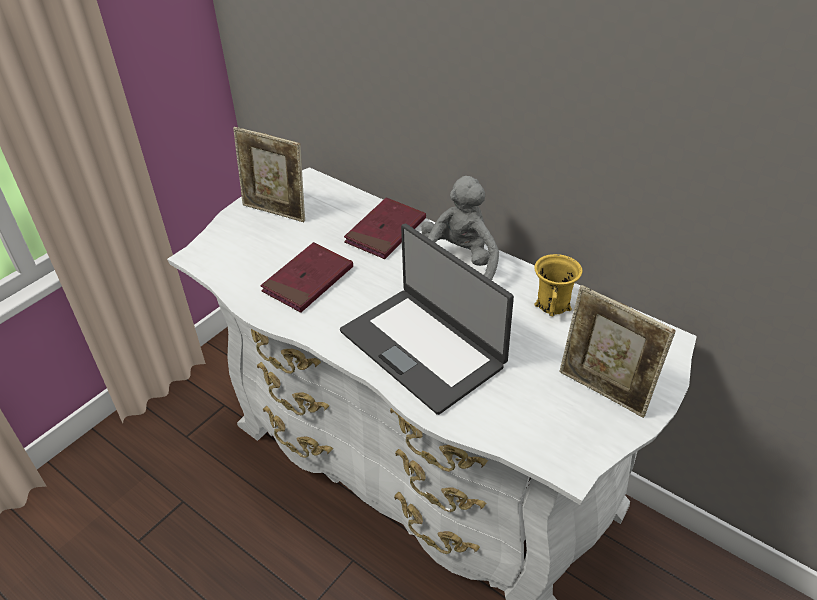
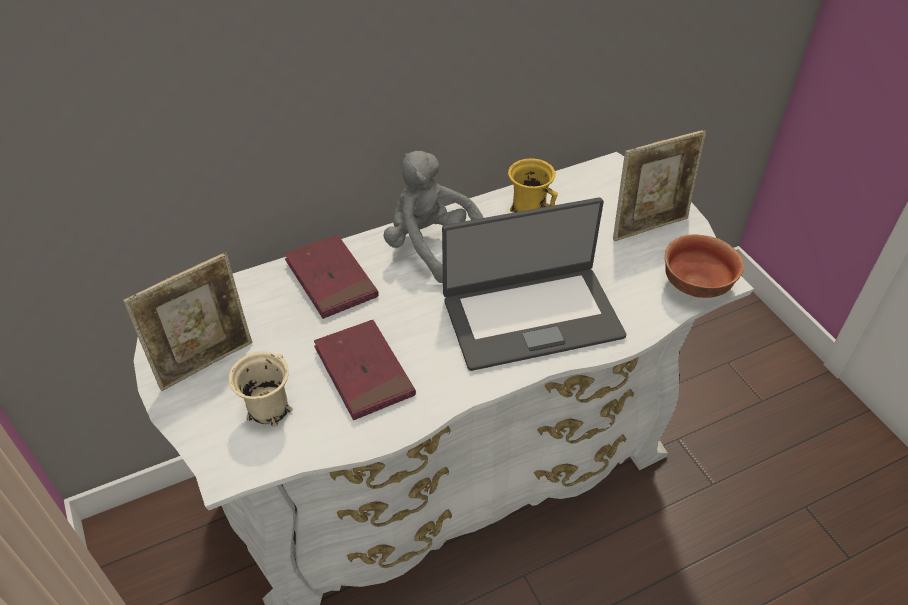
camera: 65 degrees left, 5 degrees up
(252, 252) = (268, 409): none -> beige mug
(548, 449) = (695, 284): none -> bowl

